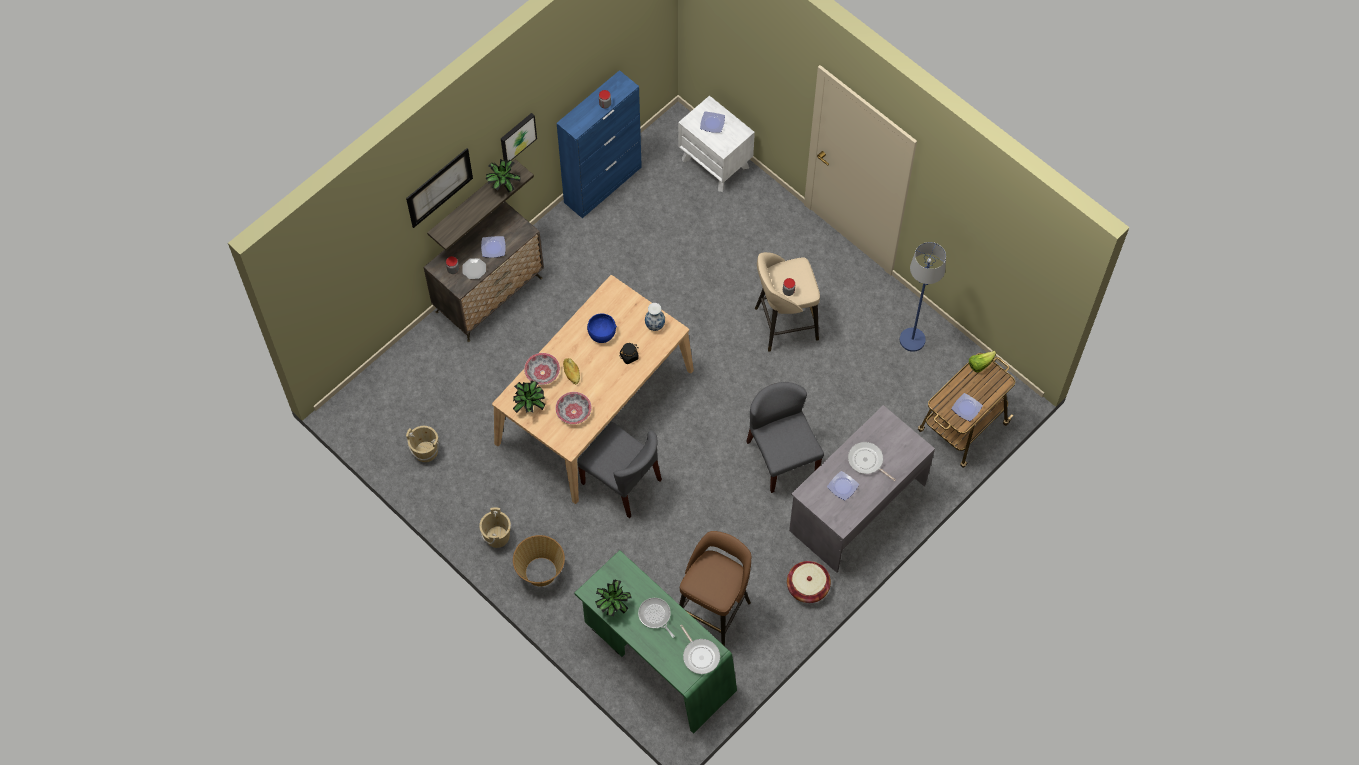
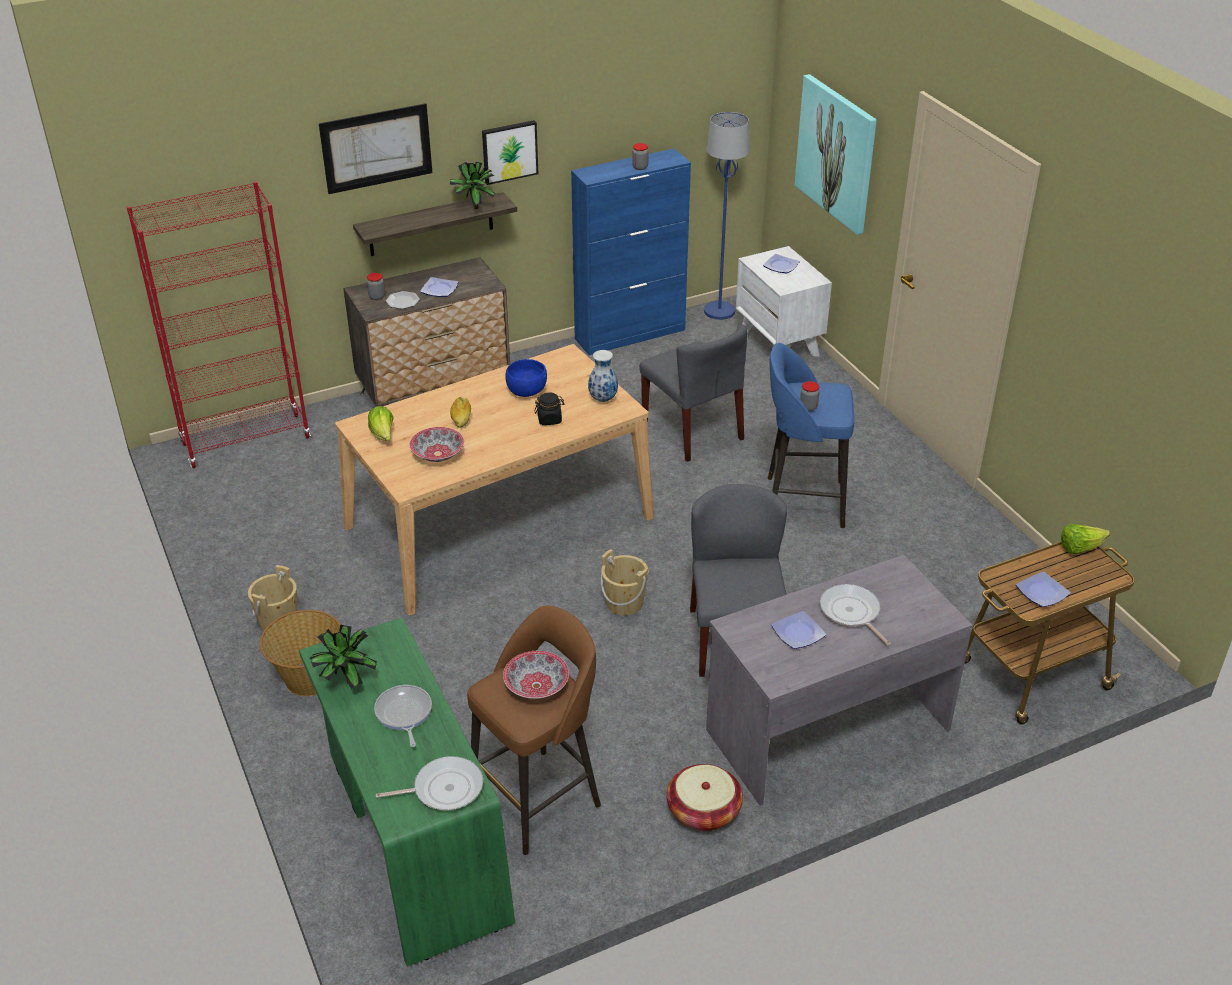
camera: 20 degrees right, 25 degrees down
(381, 386) = (246, 441): none -> red bookcase
(426, 451) = (252, 512): beige bucket -> beige bucket (624, 603)
(530, 405) = (383, 435): potted plant -> lettuce
(542, 373) = (422, 409): bowl -> bowl (536, 686)
(621, 482) = (488, 608): grey chair -> grey chair (693, 430)
(700, 655) = (444, 789): frying pan -> frying pan turned 90 degrees counterclockwise
(748, 62) = (837, 153): none -> picture
(784, 324) = (801, 502): beige stool -> blue stool
(912, 339) = (983, 559): blue floor lamp -> blue floor lamp (719, 311)

